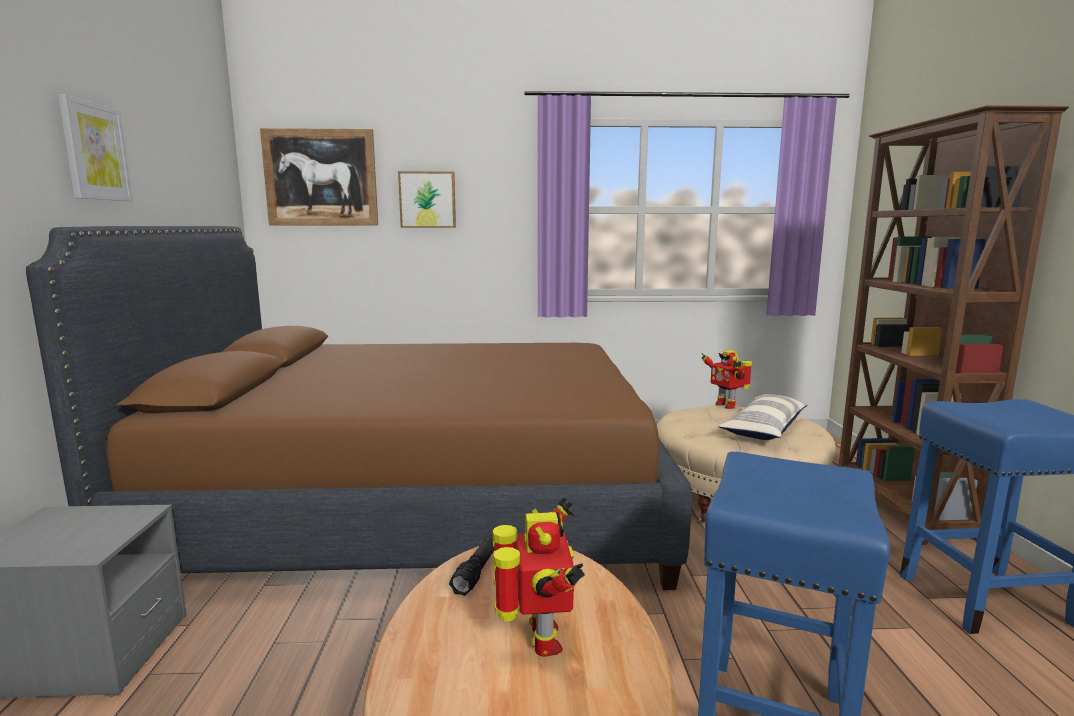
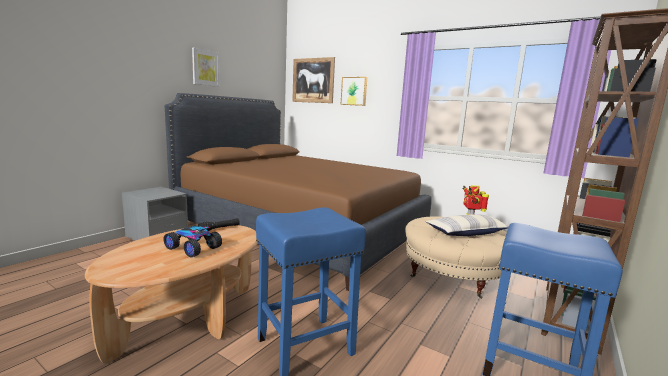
camera: 35 degrees right, 0 degrees up
(540, 641) = (193, 248): toy robot -> toy car

